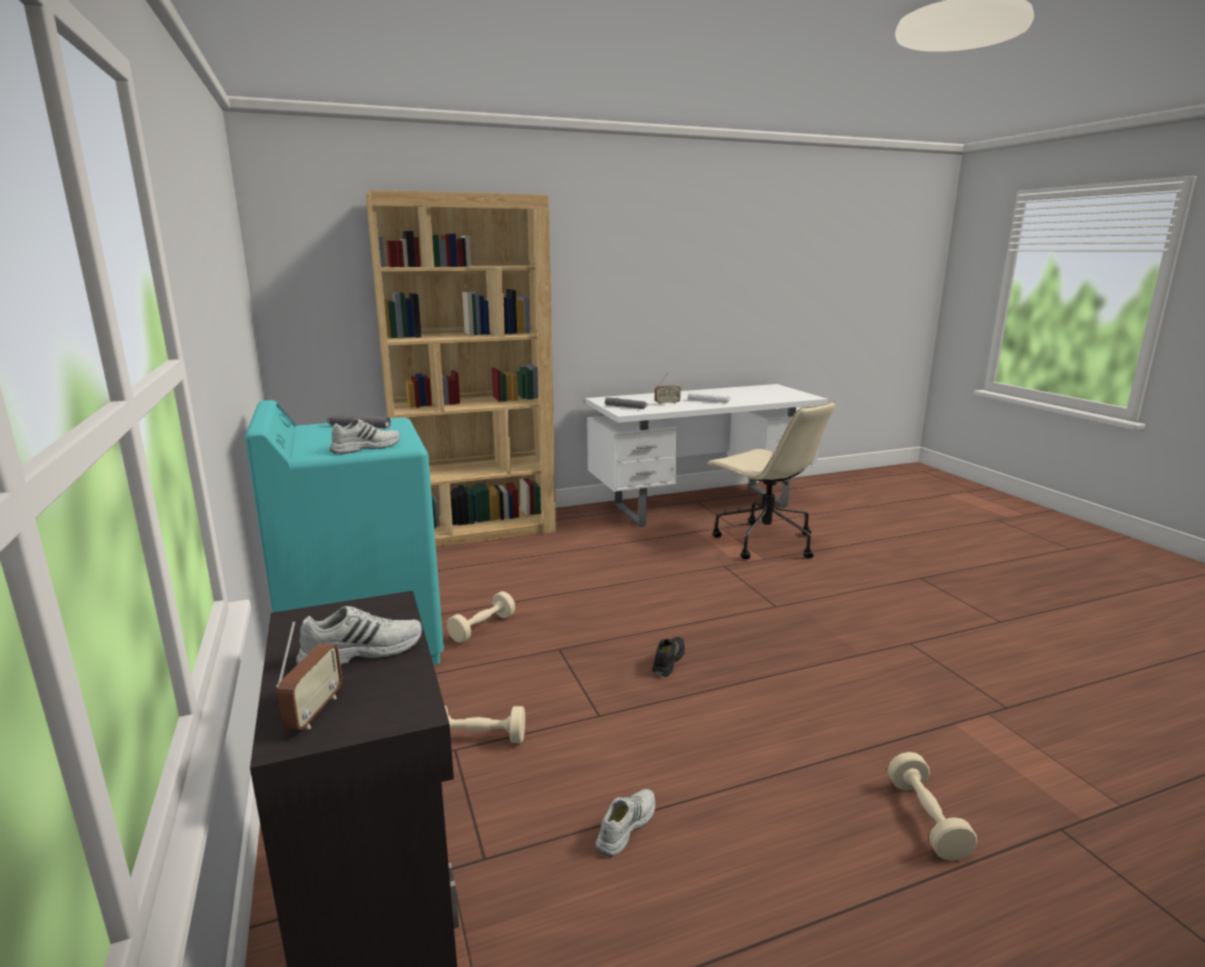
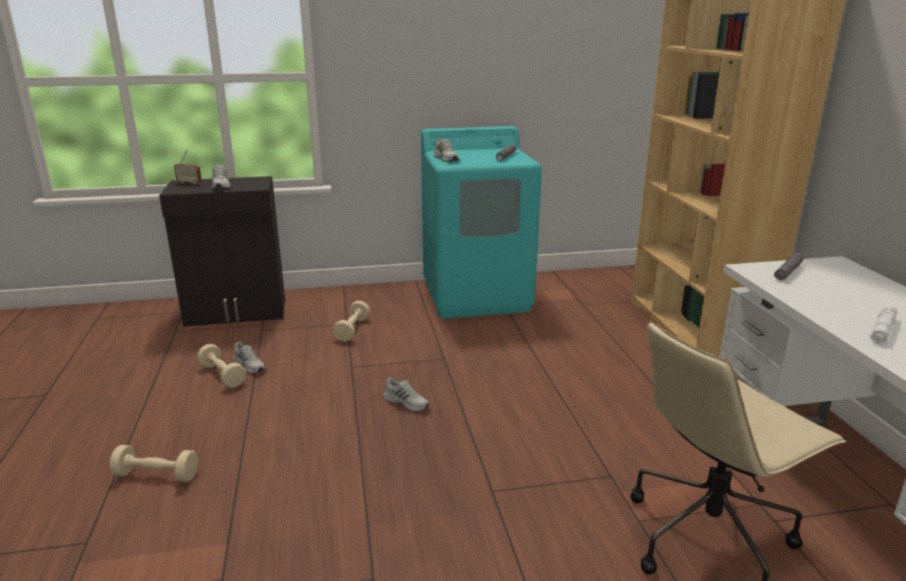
camera: 100 degrees right, 5 degrees up
(482, 628) = (485, 331): beige dumbbell -> beige dumbbell (222, 375)
(667, 403) = (836, 298): radio -> none
(667, 661) = (407, 402): black shoe -> white shoe

